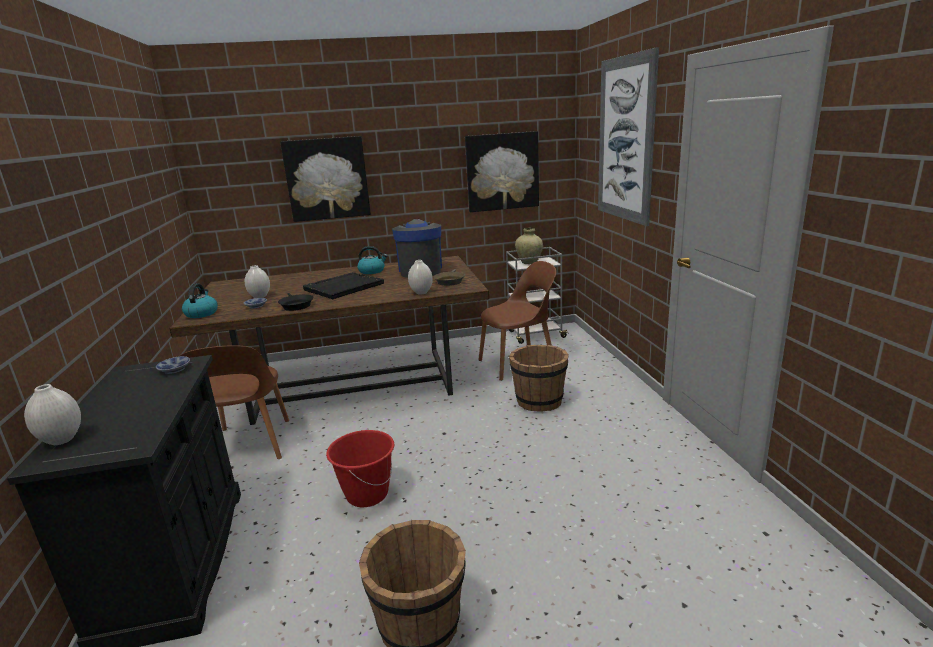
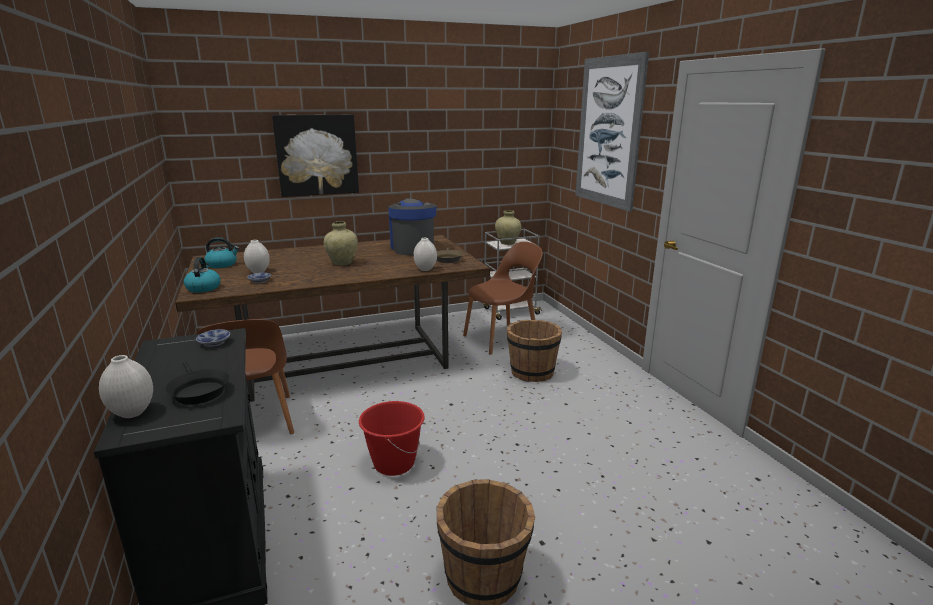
camera: 10 degrees left, 0 degrees up
(296, 305) = (302, 280): black frying pan -> black frying pan (198, 391)
(343, 287) = (342, 263): black tray -> beige vase
(372, 271) = (363, 248): kettle -> kettle (222, 264)
(502, 171) = (484, 156): picture -> none

